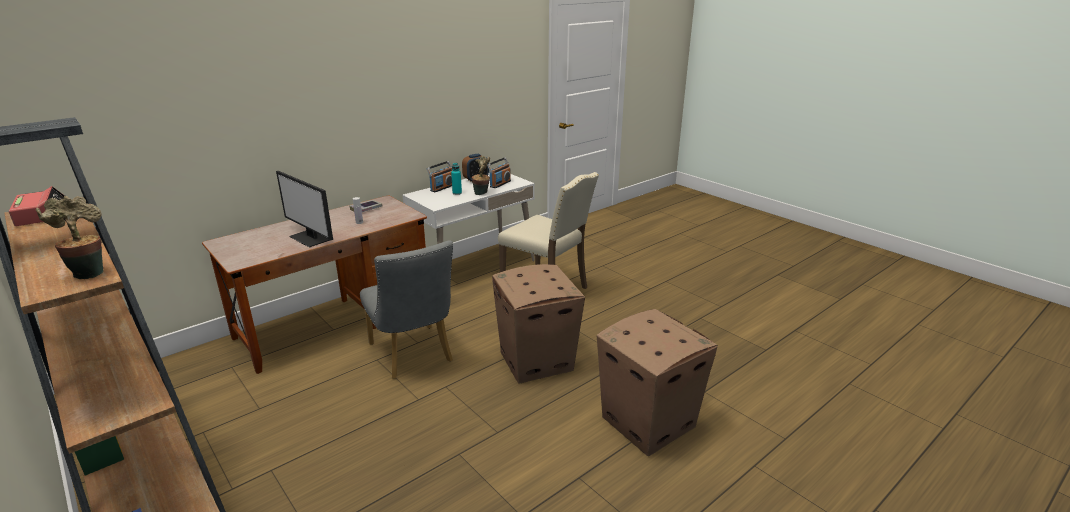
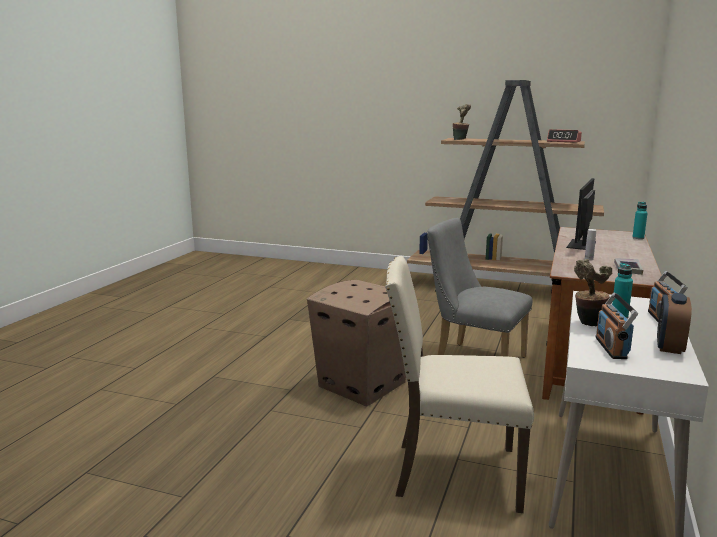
camera: 150 degrees right, 10 degrees down
(239, 235) = (638, 238): none -> turquoise bottle
(311, 238) = (582, 245): monitor -> monitor turned 75 degrees counterclockwise
(647, 421) = (228, 371): cardboard box -> none

